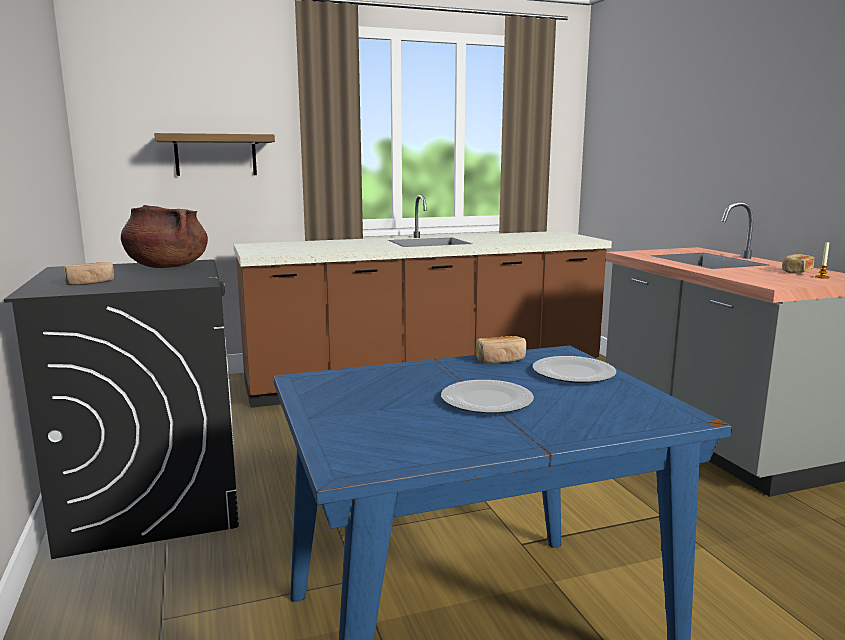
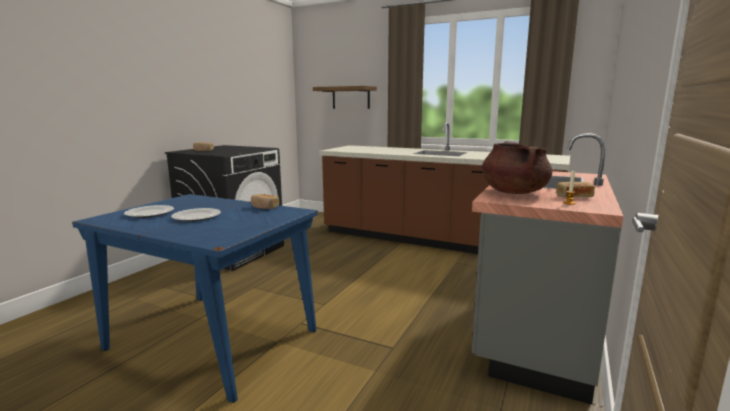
camera: 45 degrees right, 0 degrees up
(167, 267) = (249, 148): brown cooking pot -> brown cooking pot (513, 192)
(572, 373) = (263, 218): plate -> plate (150, 213)

